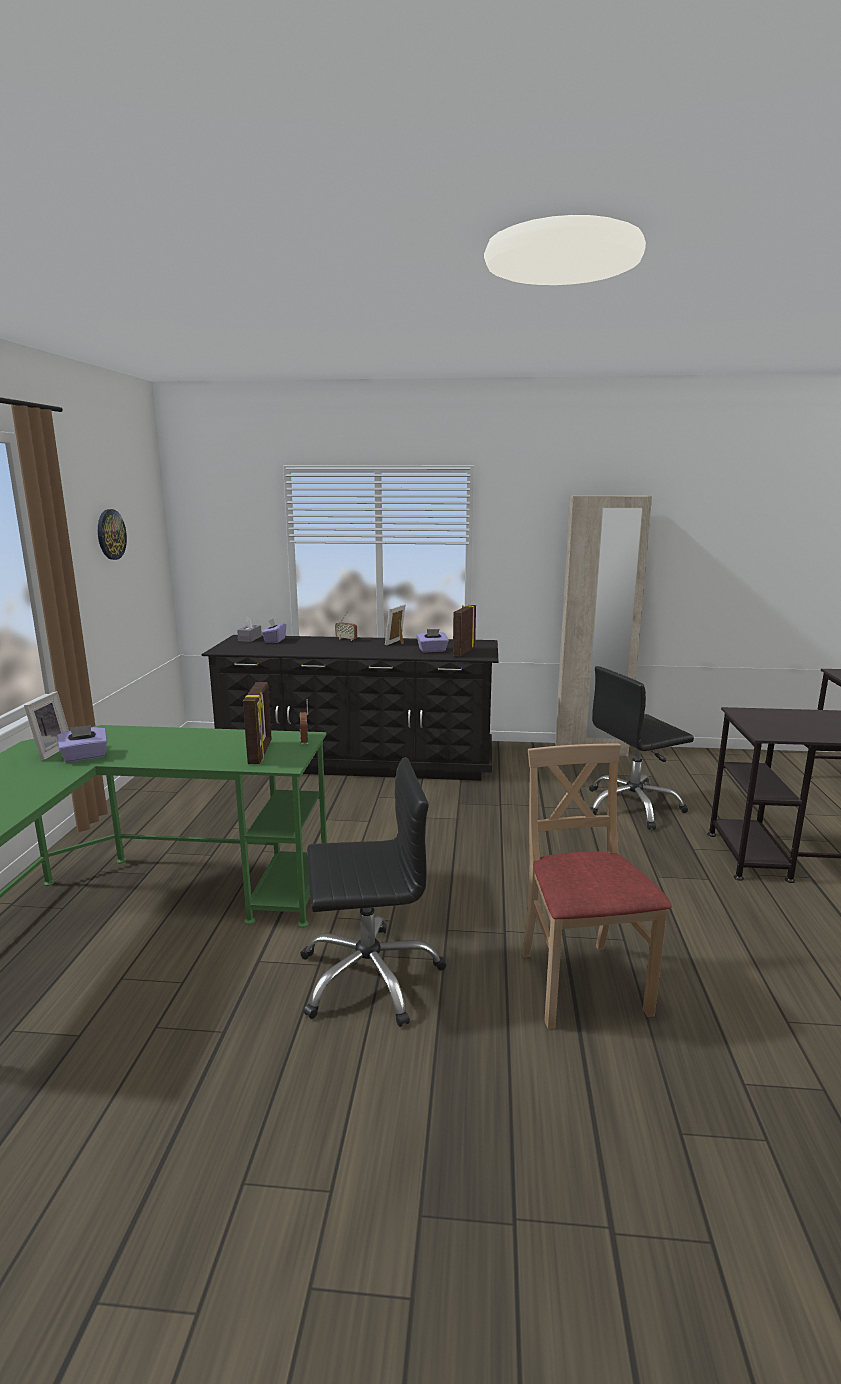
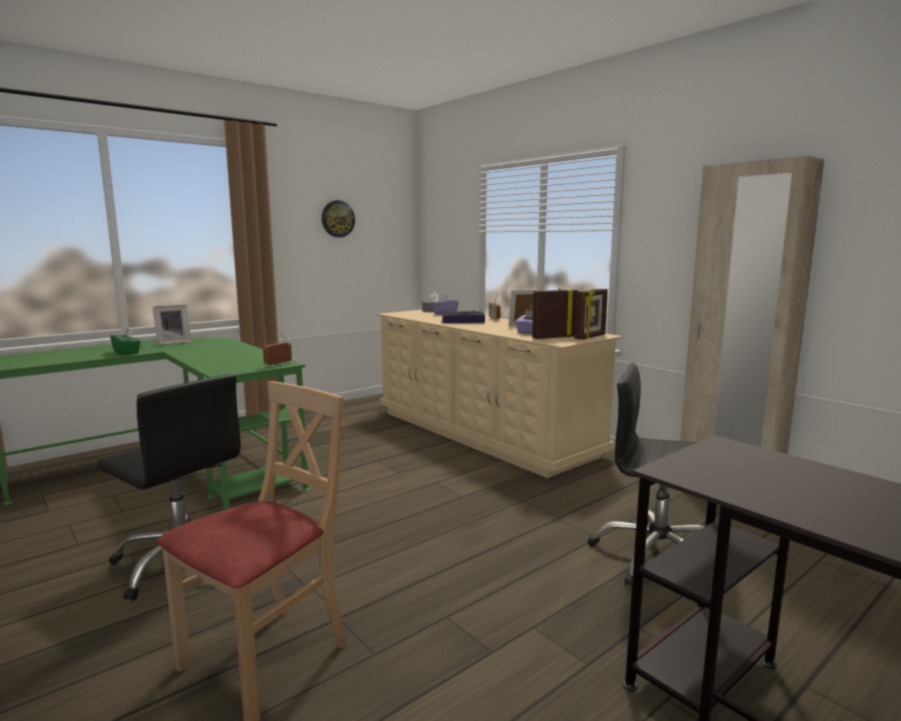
camera: 45 degrees right, 5 degrees down
(48, 781) = (127, 352): none -> green tissue box
(85, 757) = (174, 347): purple tissue box -> none
(261, 753) = (236, 364): picture frame -> picture frame (590, 337)
(328, 647) = (462, 321): none -> book
(358, 760) = (482, 433): black dresser -> beige dresser

